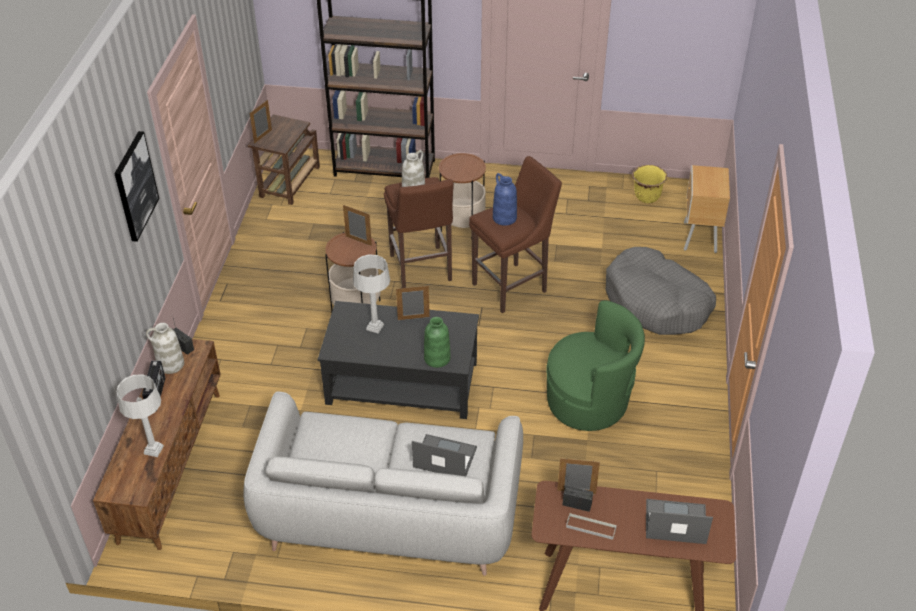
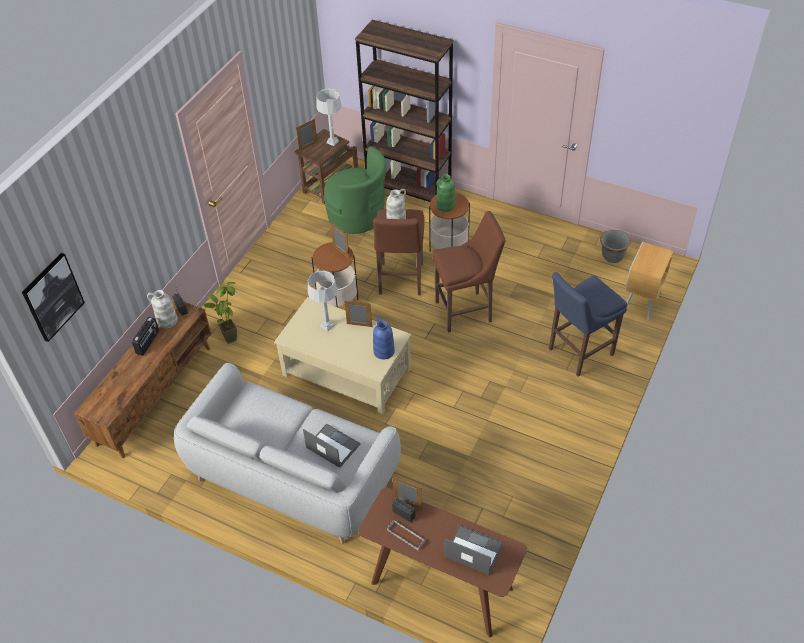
camera: 20 degrees right, 5 degrees up
(135, 186) = (151, 185): picture -> picture (52, 297)
(153, 450) = (128, 385): grey table lamp -> grey table lamp (332, 142)
(238, 373) = (230, 335): none -> potted plant
(401, 382) = (346, 371): black coffee table -> beige coffee table
(437, 358) = (362, 363): green vase -> green vase (445, 205)
(504, 218) = (458, 257): blue vase -> blue vase (383, 351)
(589, 401) = (484, 424): green armchair -> green armchair (357, 216)
(646, 197) = (612, 257): yellow planter -> grey planter
(656, 303) = (578, 353): grey dog bed -> blue stool

